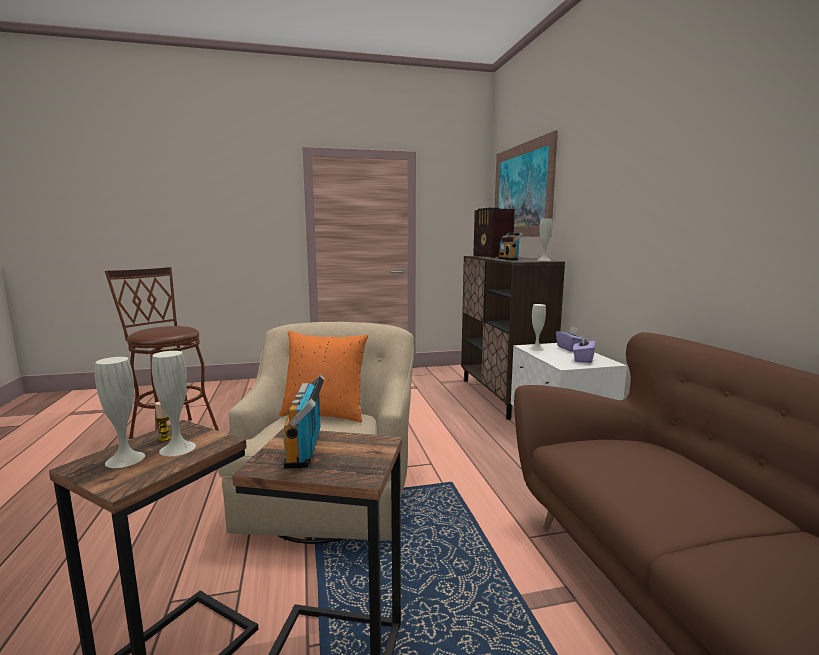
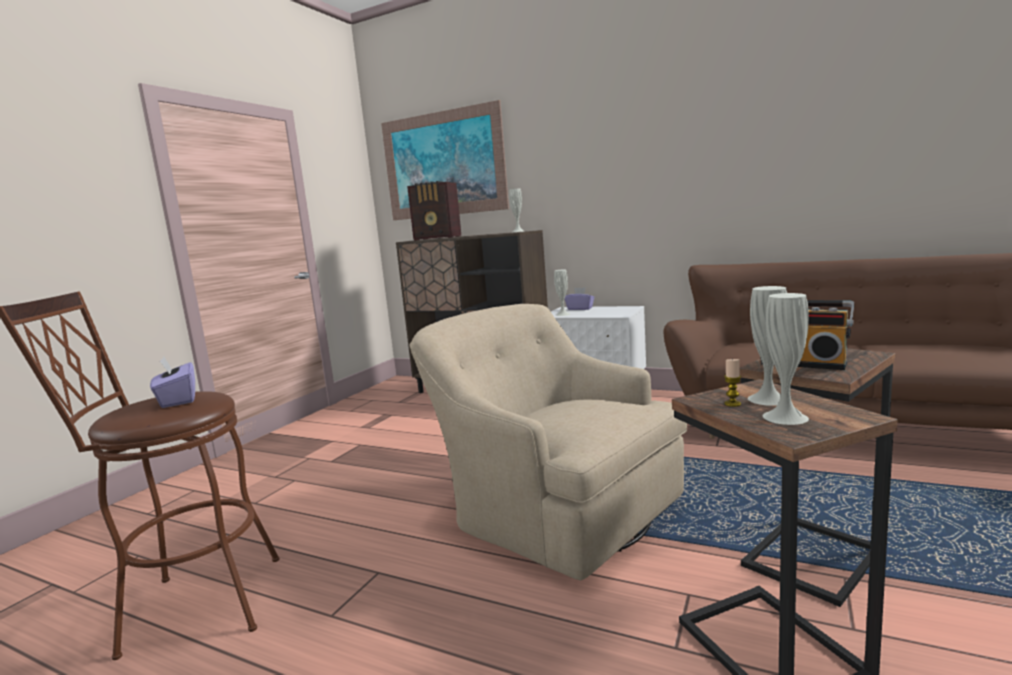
camera: 50 degrees left, 0 degrees up
(325, 413) = (555, 408): orange pillow -> none
(509, 259) = (484, 234): radio -> none
(583, 359) = (613, 310): purple tissue box -> purple tissue box (177, 400)

